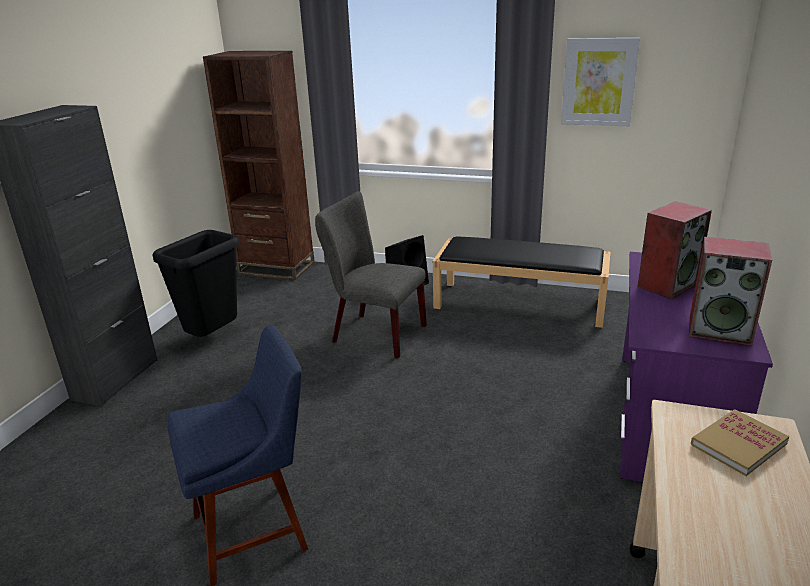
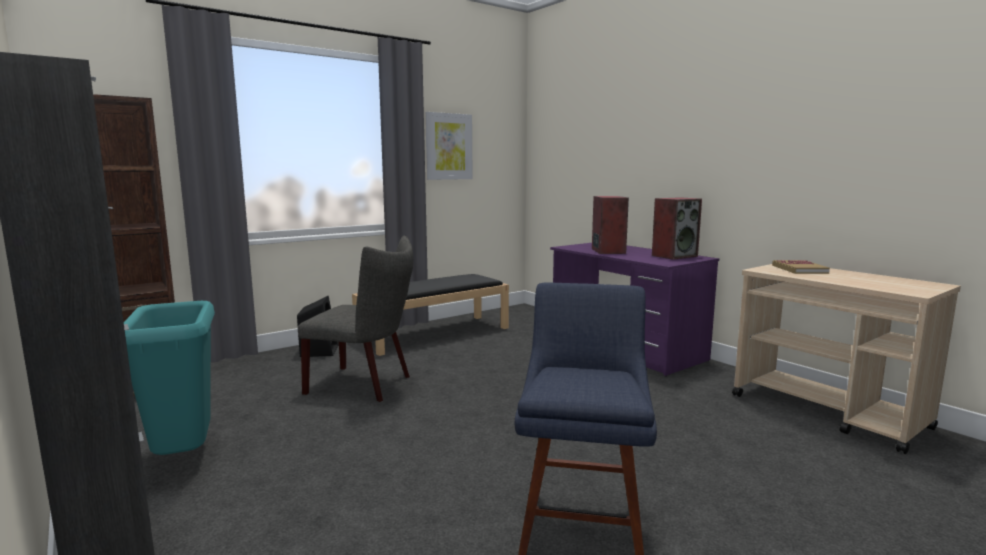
camera: 55 degrees left, 15 degrees down
(213, 337) = (183, 457): black trash can -> turquoise trash can
(373, 333) = (365, 384): grey chair -> grey chair turned 135 degrees counterclockwise

